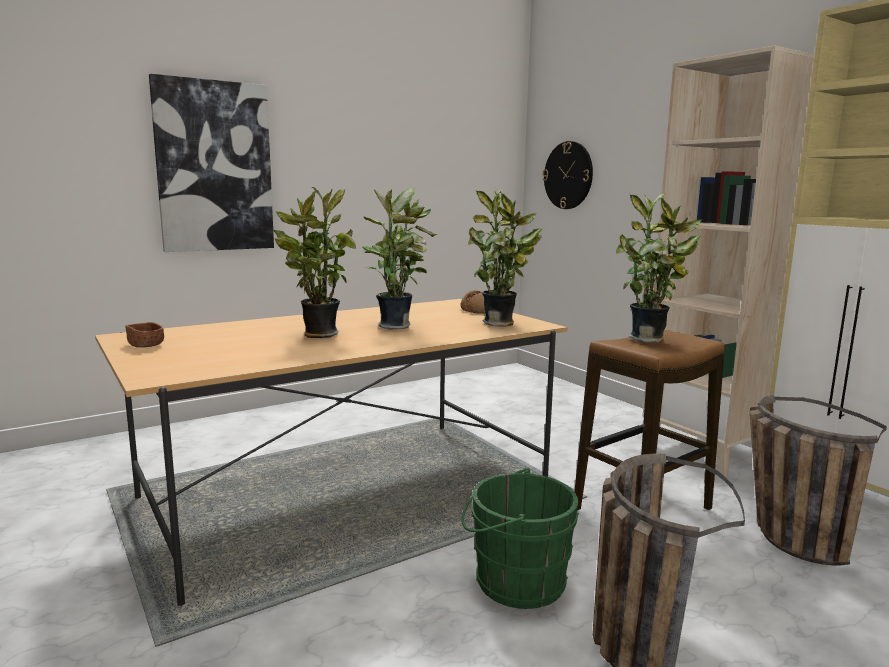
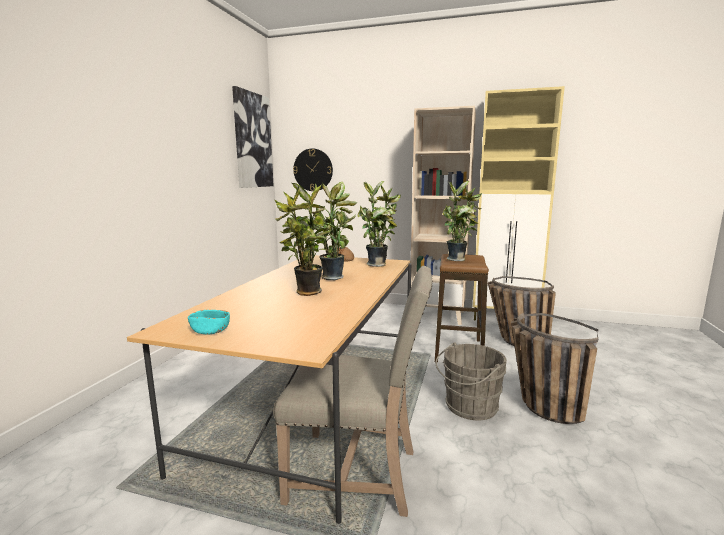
camera: 40 degrees left, 0 degrees up
(145, 345) = (210, 331): brown bowl -> turquoise bowl
(214, 167) = (93, 166): picture -> picture (252, 140)
(266, 577) = (358, 474): none -> beige chair
(514, 581) = (468, 407): green bucket -> grey bucket

